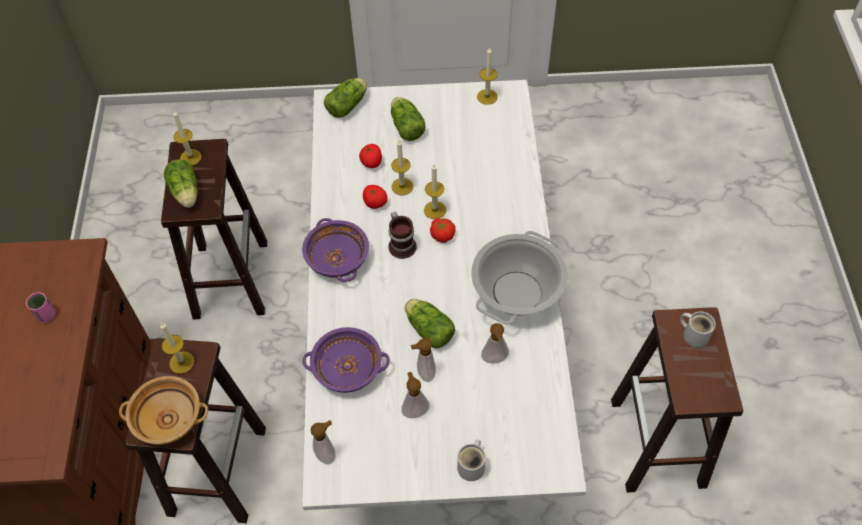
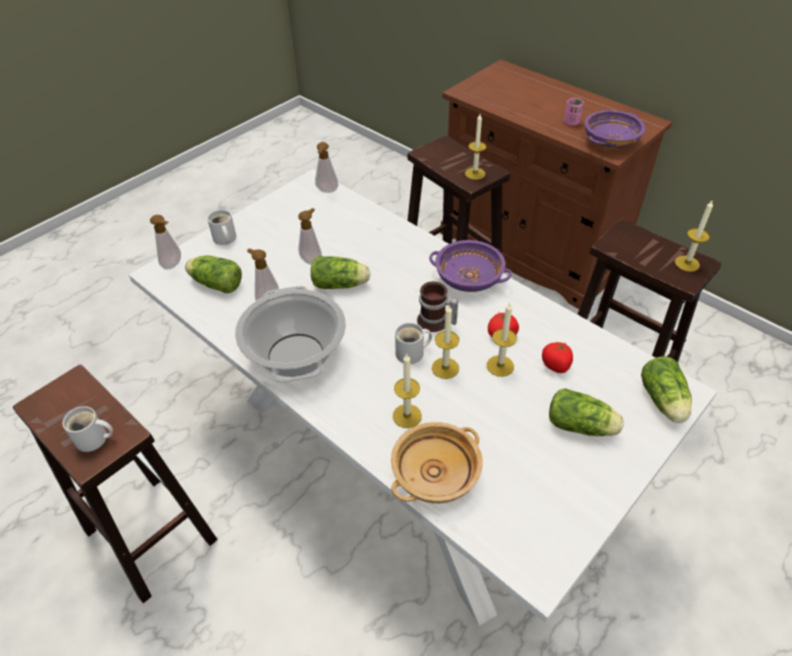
camera: 135 degrees right, 10 degrees down
(169, 418) = (440, 153): beige bowl -> beige bowl (435, 475)
(186, 193) = (641, 242): lettuce -> lettuce (215, 283)
(347, 369) = (369, 229): purple bowl -> purple bowl (610, 141)
(415, 410) = (295, 239): soap dispenser -> soap dispenser (174, 265)
(442, 234) = (412, 353): tomato -> white mug
(487, 96) = (557, 540): candle -> candle (407, 416)

